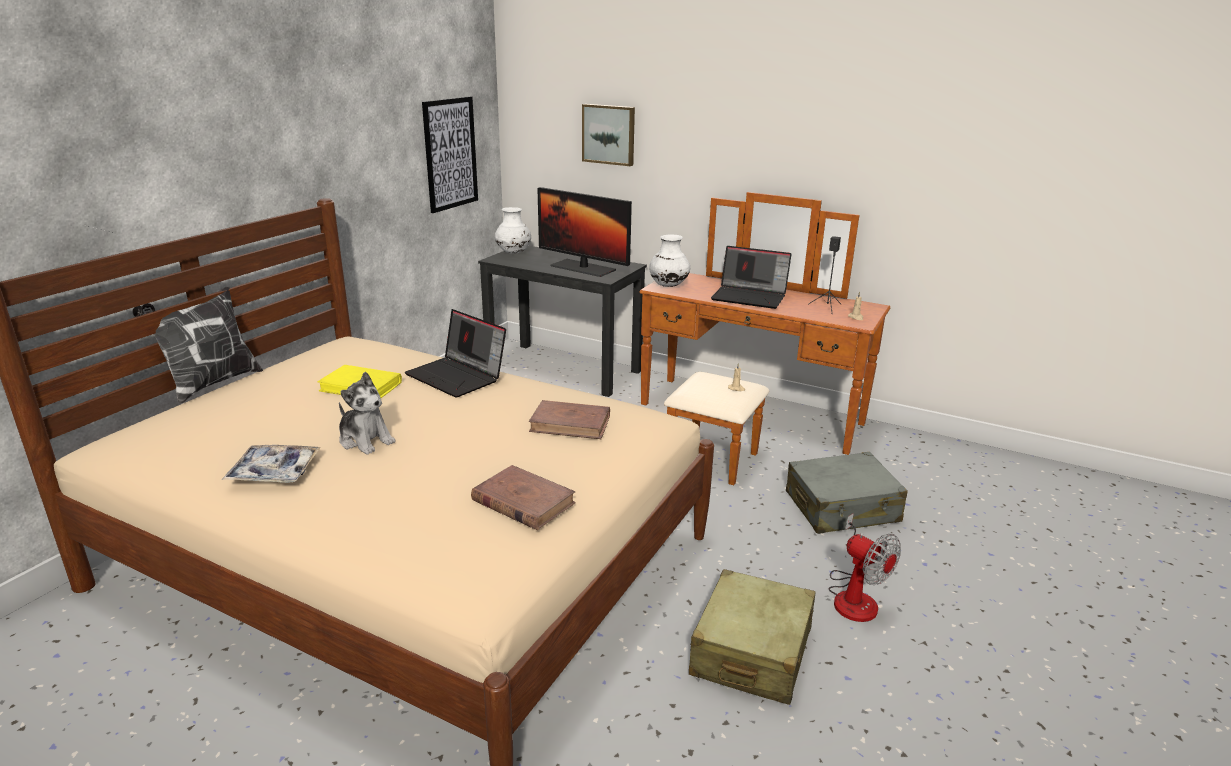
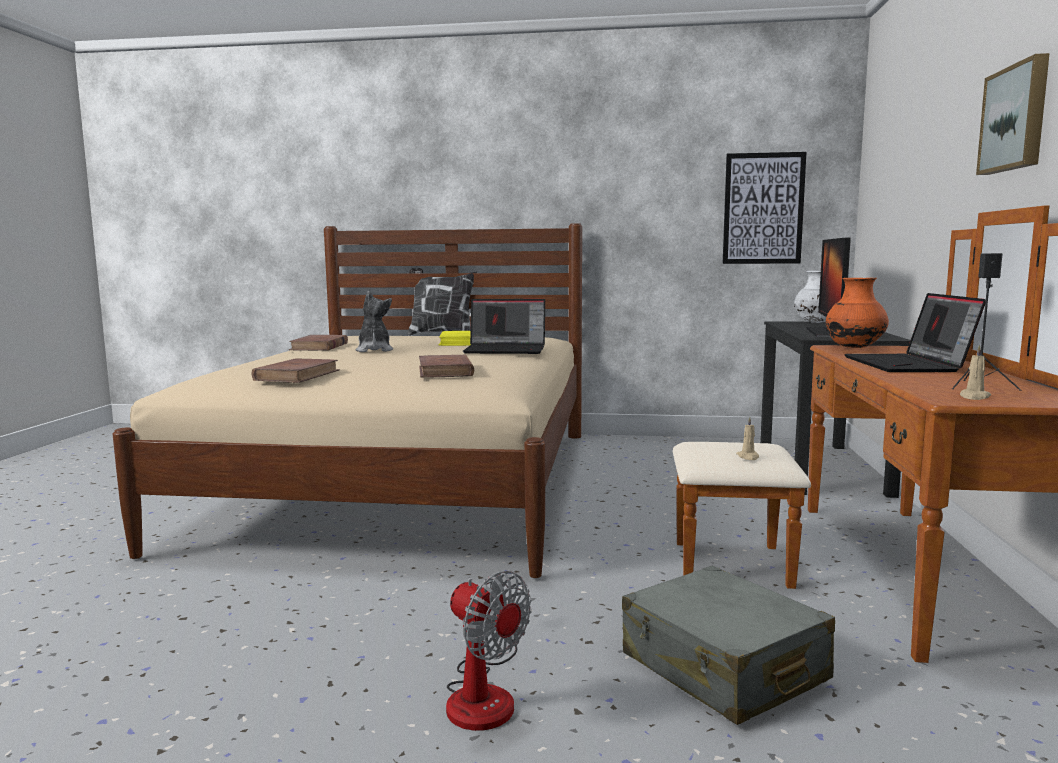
camera: 70 degrees right, 15 degrees down
(274, 472) = (319, 347): tray -> brown book
(366, 440) = (374, 350): plush toy -> plush toy turned 150 degrees clockwise
(458, 376) = (506, 350): laptop -> laptop turned 105 degrees counterclockwise
(609, 134) = (909, 171): picture -> picture (1016, 118)
(668, 285) = (854, 348): white vase -> orange vase
(751, 652) = (336, 631): beige suitcase -> none
(854, 596) = (484, 693): fan -> fan turned 75 degrees counterclockwise

